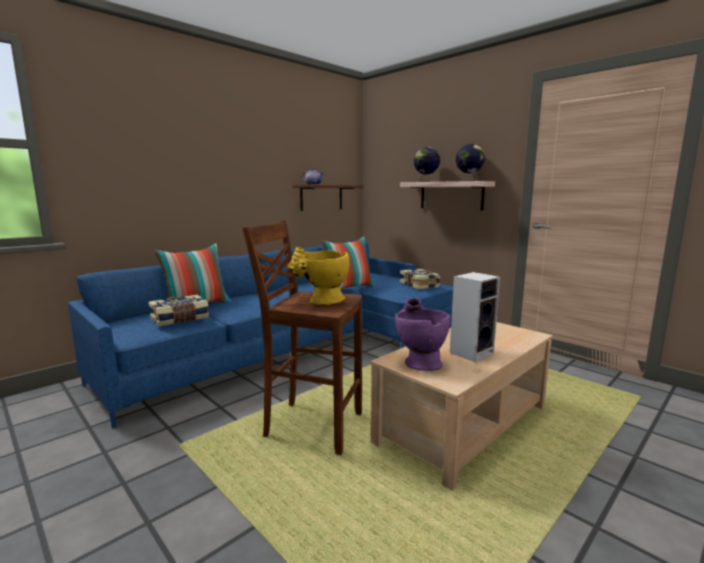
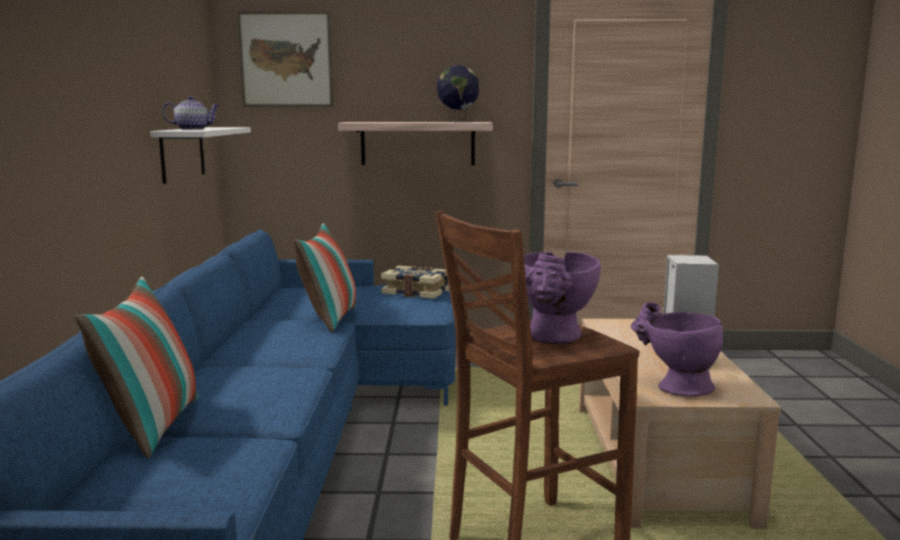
camera: 45 degrees left, 0 degrees up
(180, 319) = (212, 459): book -> none
(321, 197) = (182, 153): brown shelf -> white shelf
(321, 302) = (554, 339): yellow vase -> purple vase
(390, 148) = (286, 59): none -> picture
(426, 181) = (383, 122): globe -> none

